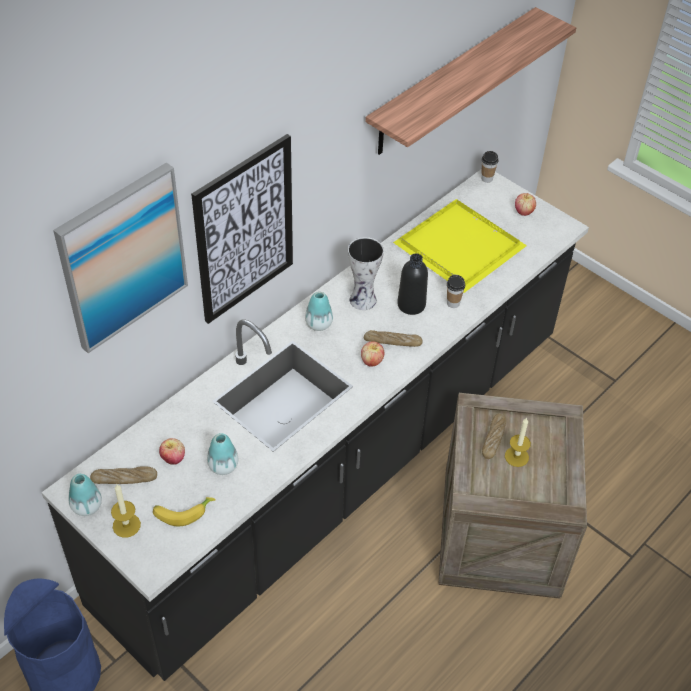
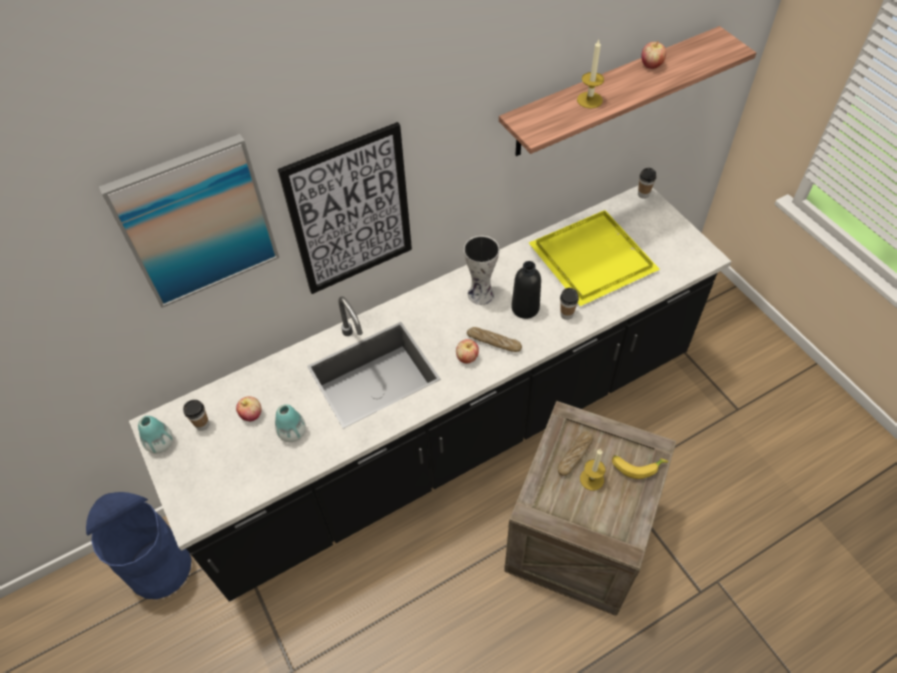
camera: 20 degrees right, 5 degrees up
(124, 479) = (202, 424): bread -> cup
(126, 525) = (186, 470): candle -> candle (589, 100)
(182, 512) = (240, 469): banana -> banana (636, 465)
(318, 324) = (431, 310): vase -> none
(523, 212) = (669, 234): apple -> apple (651, 65)

